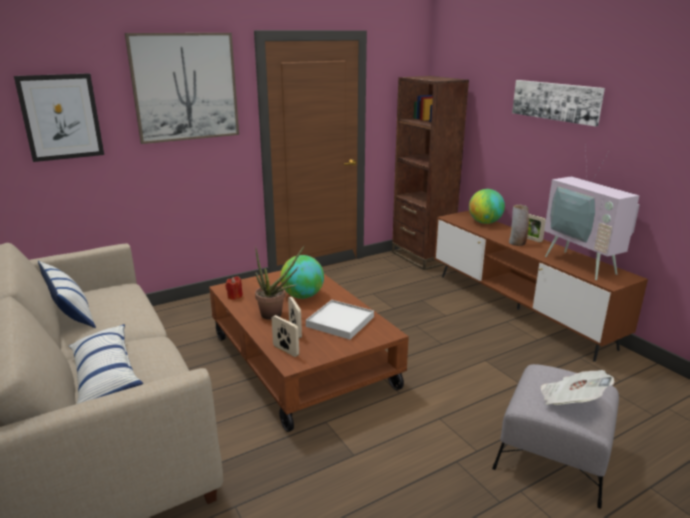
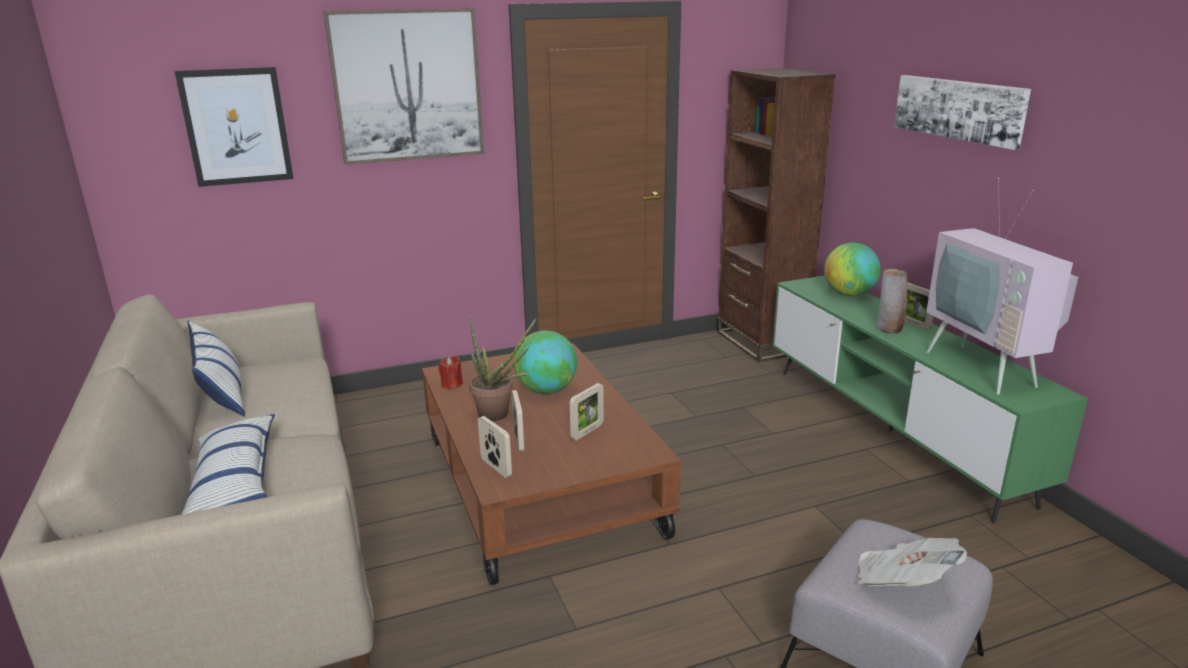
camera: 10 degrees right, 0 degrees up
(340, 322) = (587, 431): white tray -> picture frame
(517, 309) = (890, 430): brown tv stand -> green tv stand

